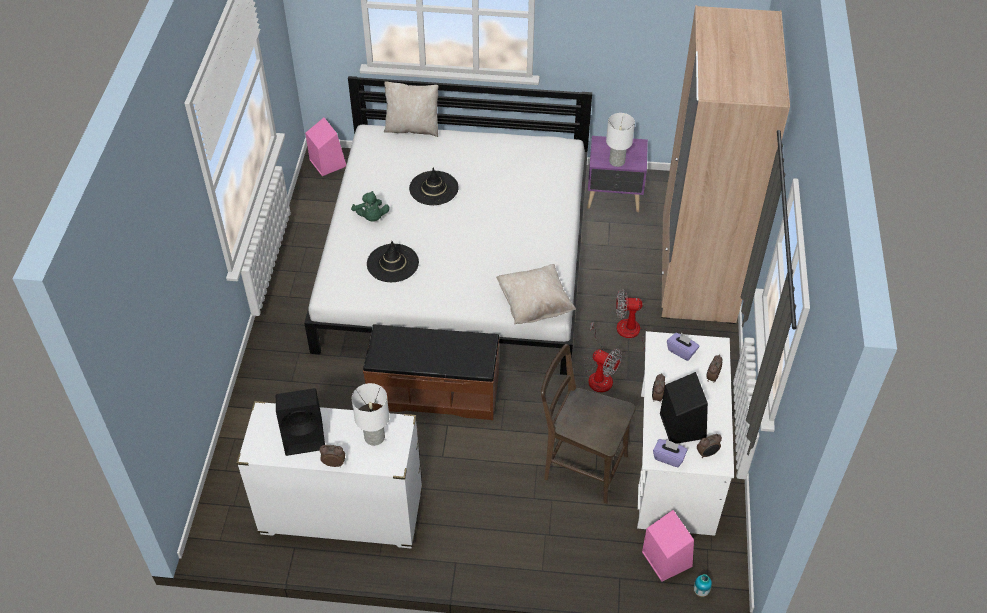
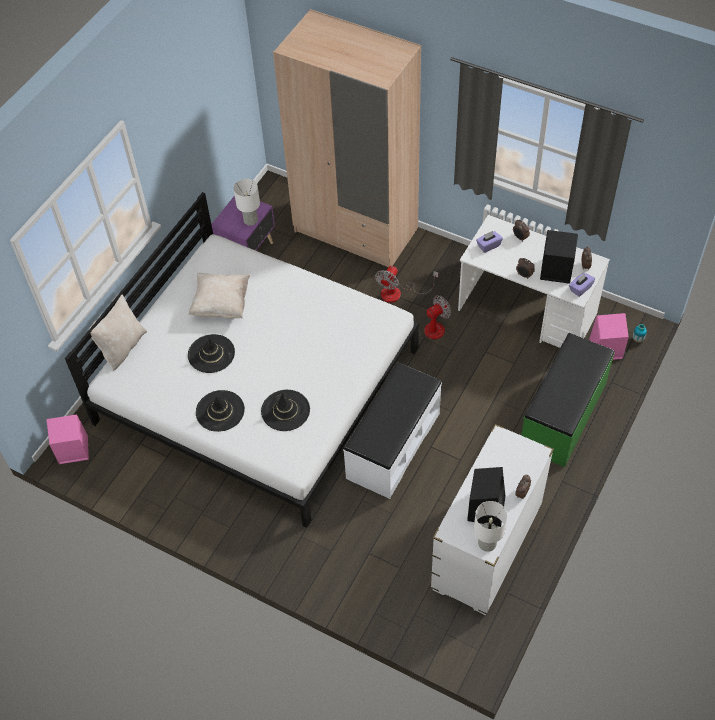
camera: 65 degrees left, 5 degrees up
(371, 217) = (220, 411): green plush toy -> black hat
(375, 437) = (506, 457): white table lamp -> white table lamp (487, 543)
(434, 391) = (392, 445): brown bench -> white bench
(534, 305) = (382, 327): beige pillow -> beige pillow (221, 305)
(546, 540) = (564, 415): none -> green bench
(581, 465) = (506, 371): brown chair -> none

